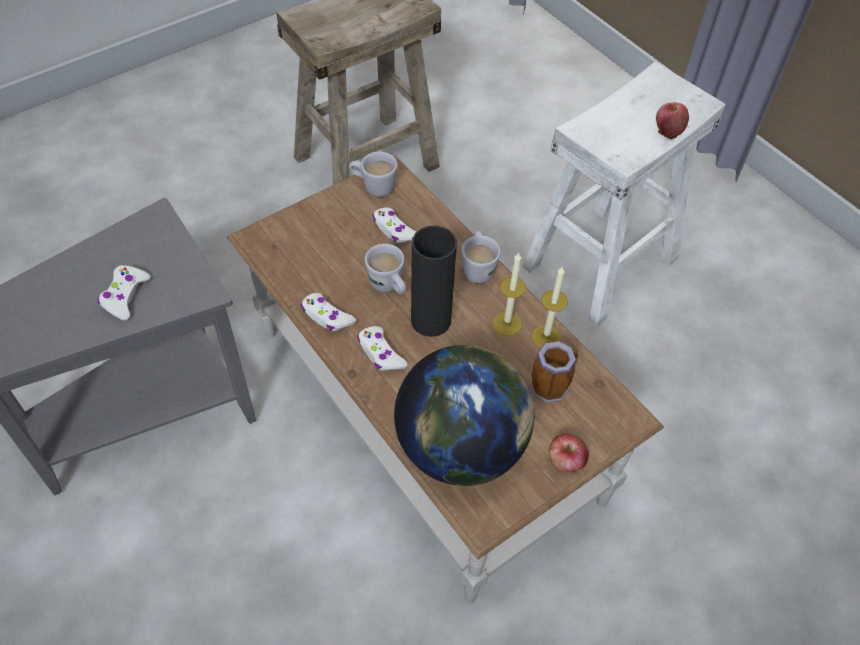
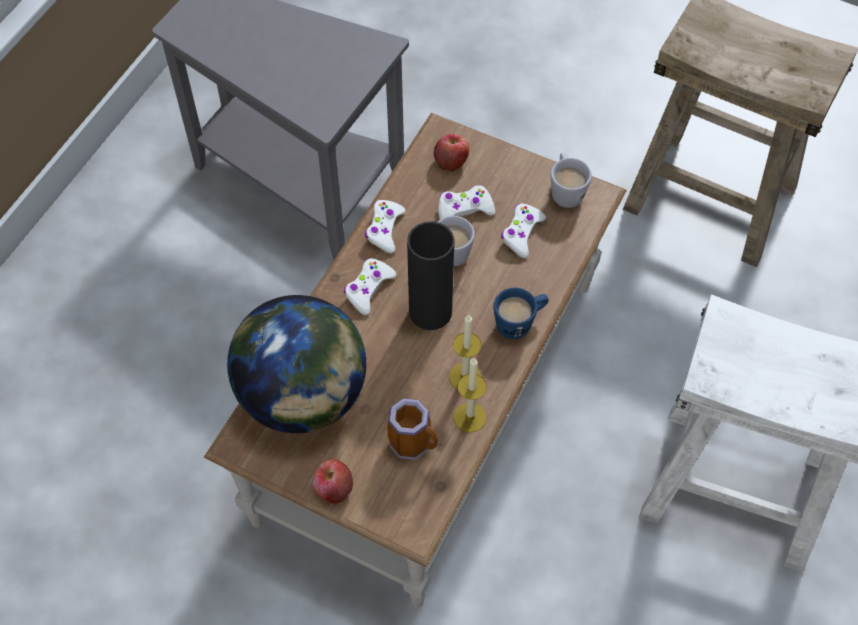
camera: 65 degrees right, 5 degrees up
(125, 296) = (288, 73): white game controller -> white game controller (464, 209)
(477, 268) = (520, 323): white mug -> blue mug
(668, 130) = (798, 407): apple -> apple (451, 161)

